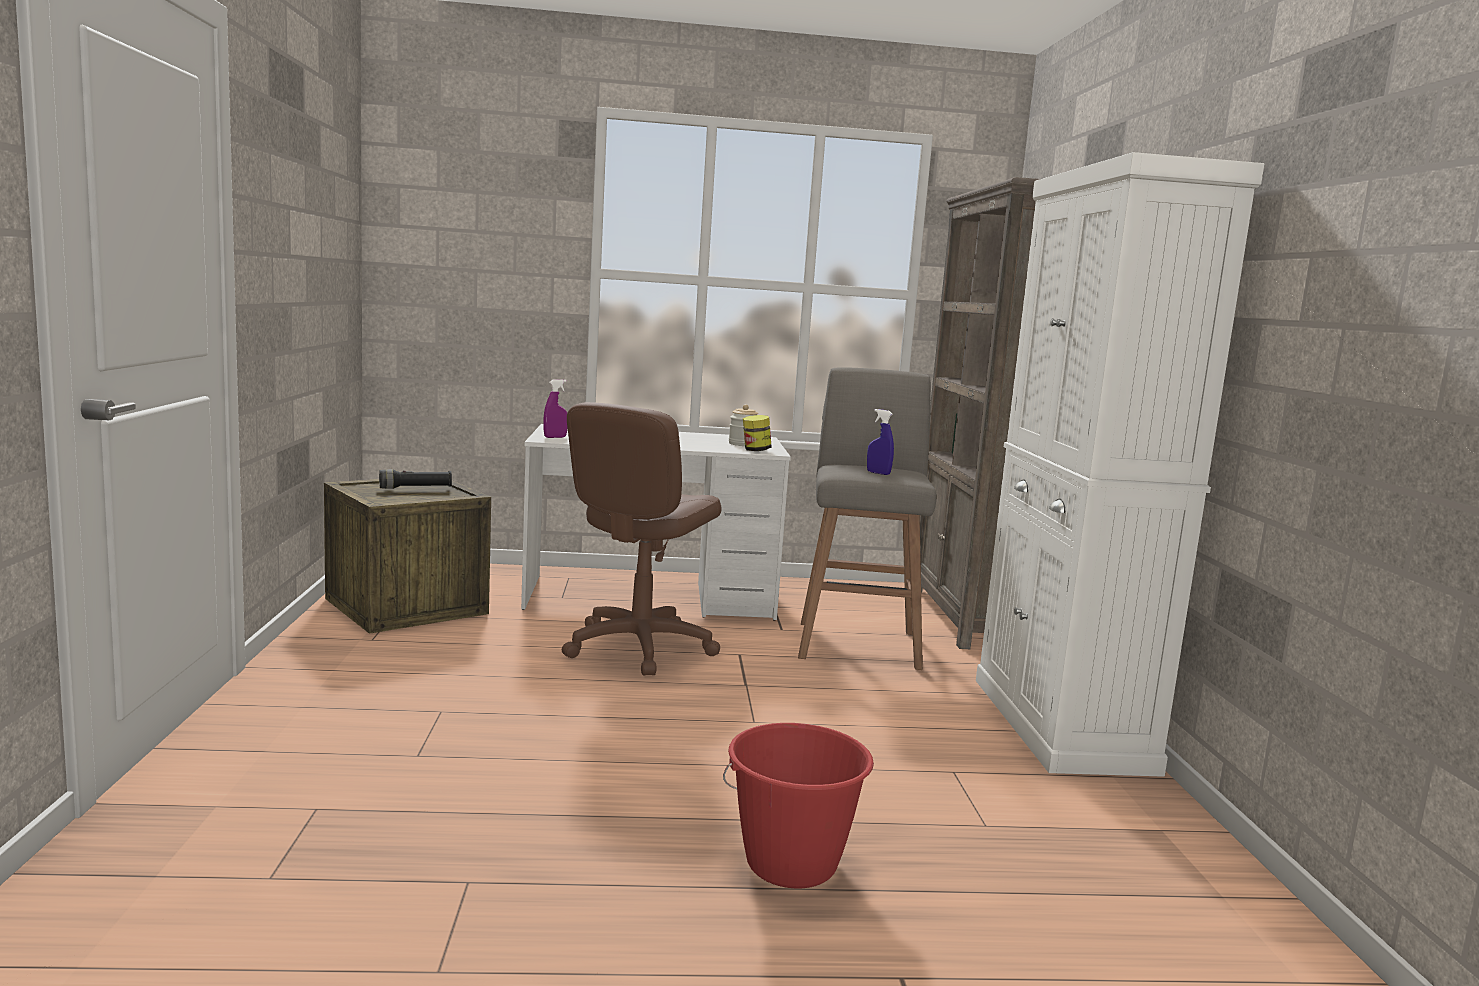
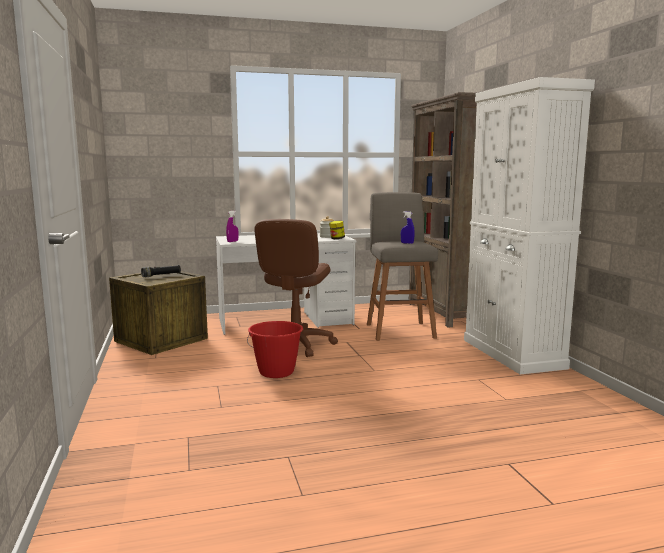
camera: 10 degrees left, 0 degrees up
(791, 864) = (432, 427): red bucket -> red bucket (276, 372)

